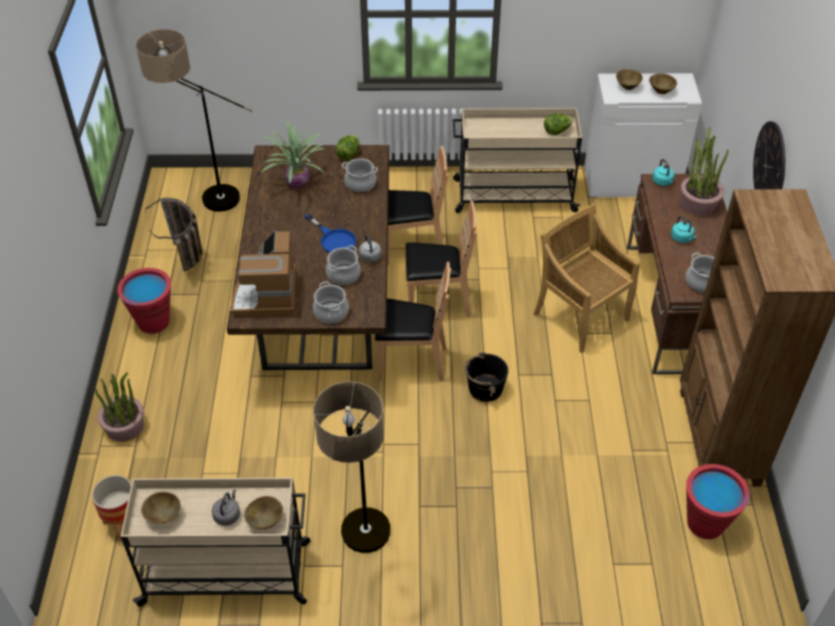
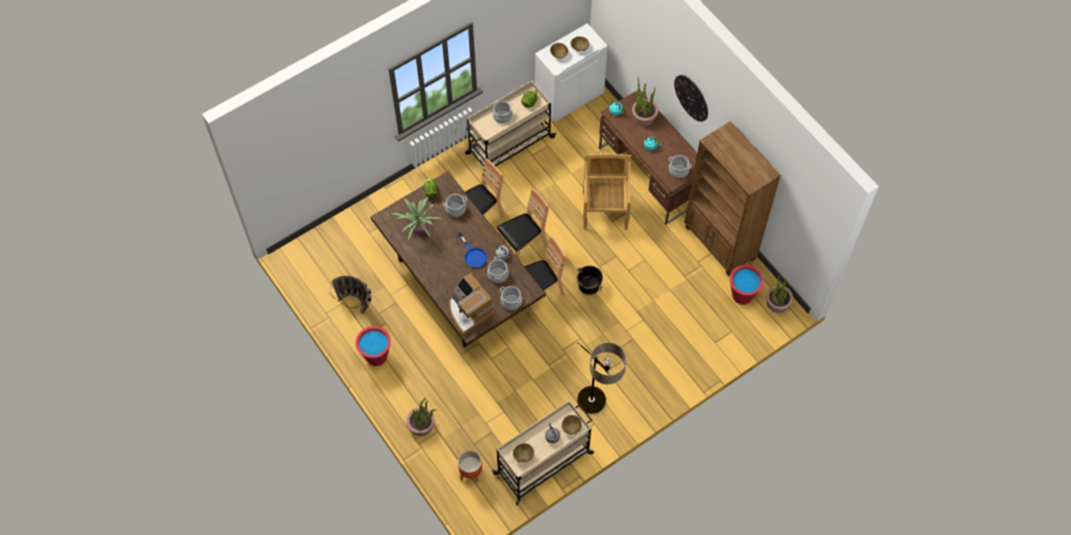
camera: 35 degrees left, 15 degrees up
(206, 202) = (329, 259): floor lamp -> none
(334, 239) = (473, 255): blue frying pan -> blue frying pan turned 45 degrees clockwise
(510, 129) = (502, 116): none -> cooking pot
(580, 316) = (605, 210): beige chair -> beige chair turned 75 degrees clockwise
(757, 566) = (777, 303): none -> potted plant

